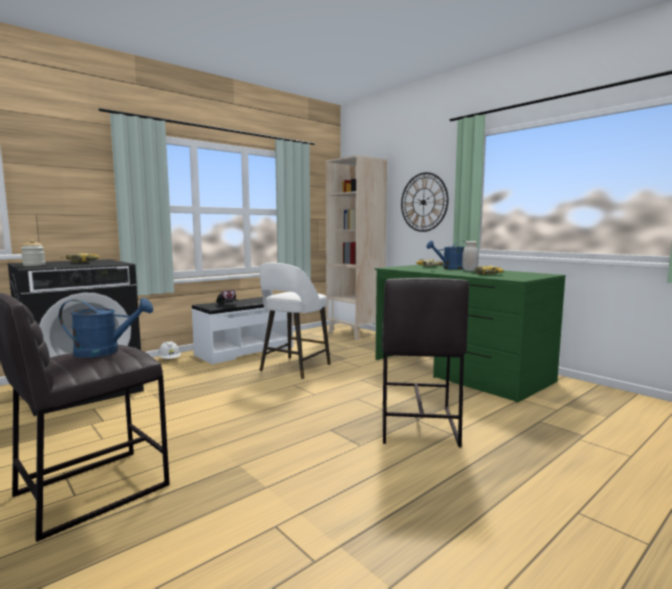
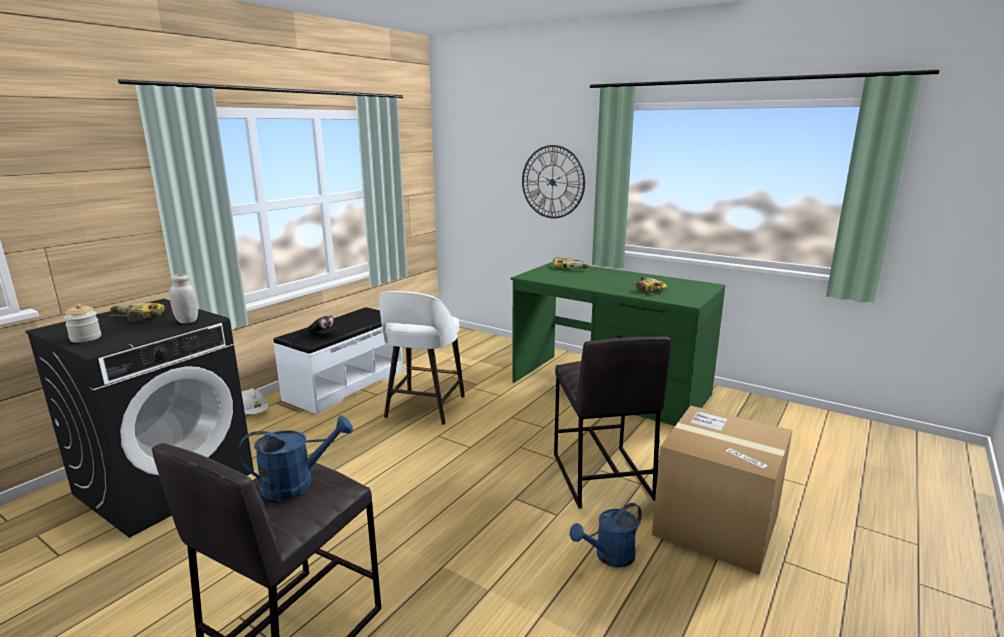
camera: 15 degrees left, 10 degrees up
(355, 333) = (467, 339): beige bookcase -> none
(449, 268) = (596, 274): blue watering can -> blue watering can (609, 557)
(469, 270) = (623, 279): white jar -> white jar (187, 321)
(514, 473) = (716, 525): none -> cardboard box

